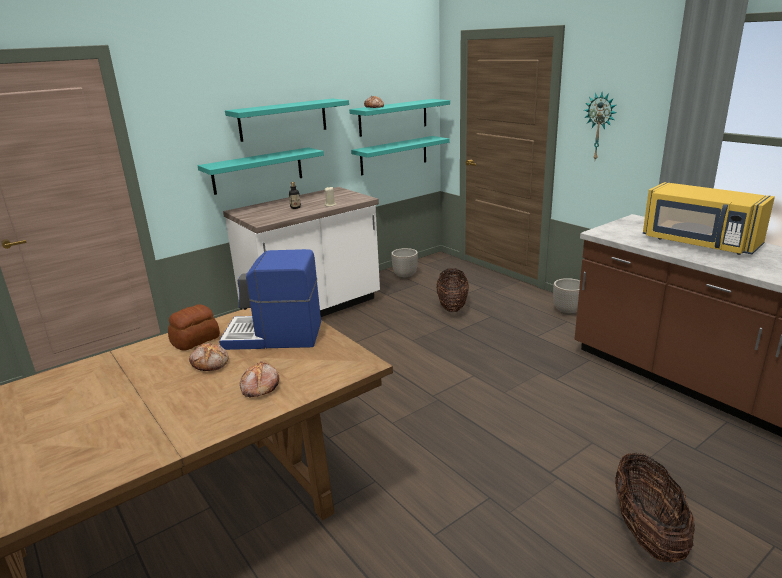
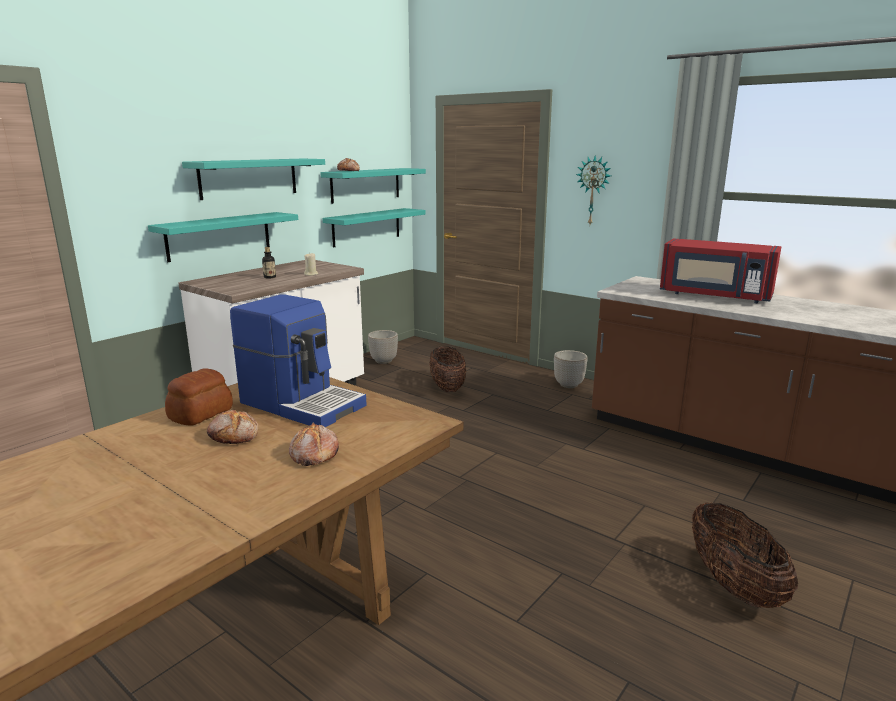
camera: 15 degrees left, 5 degrees down
(274, 336) = (302, 403): coffee machine -> coffee machine turned 135 degrees counterclockwise
(699, 243) = (714, 296): yellow microwave -> red microwave

